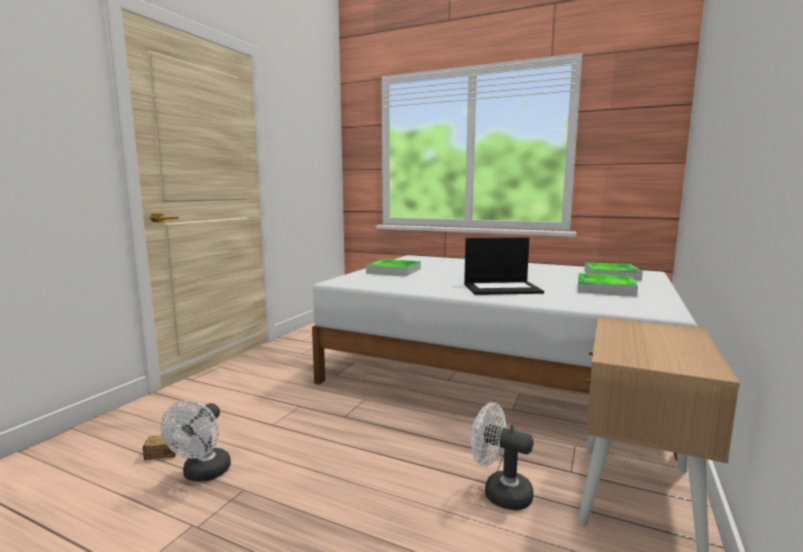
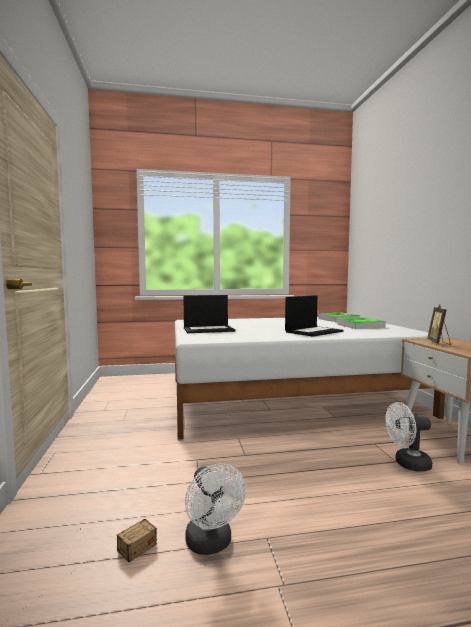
camera: 35 degrees left, 5 degrees down
(394, 271) = (209, 329): tray -> laptop
(630, 332) = (438, 343): none -> picture frame

